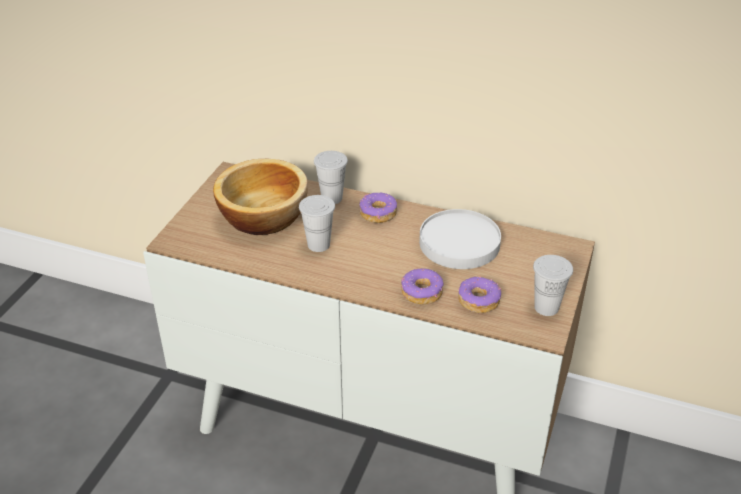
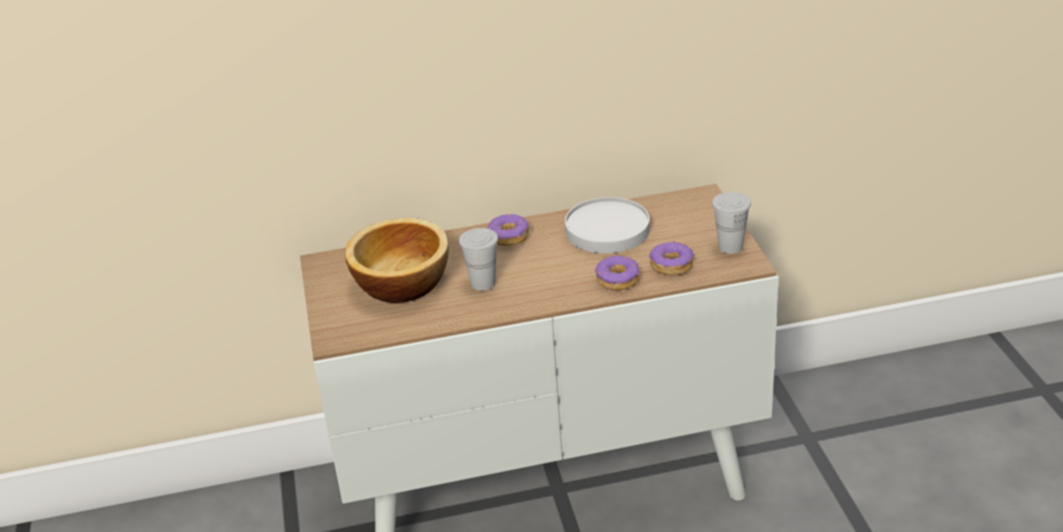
camera: 30 degrees left, 5 degrees down
(331, 198) = (450, 242): white cup -> none

